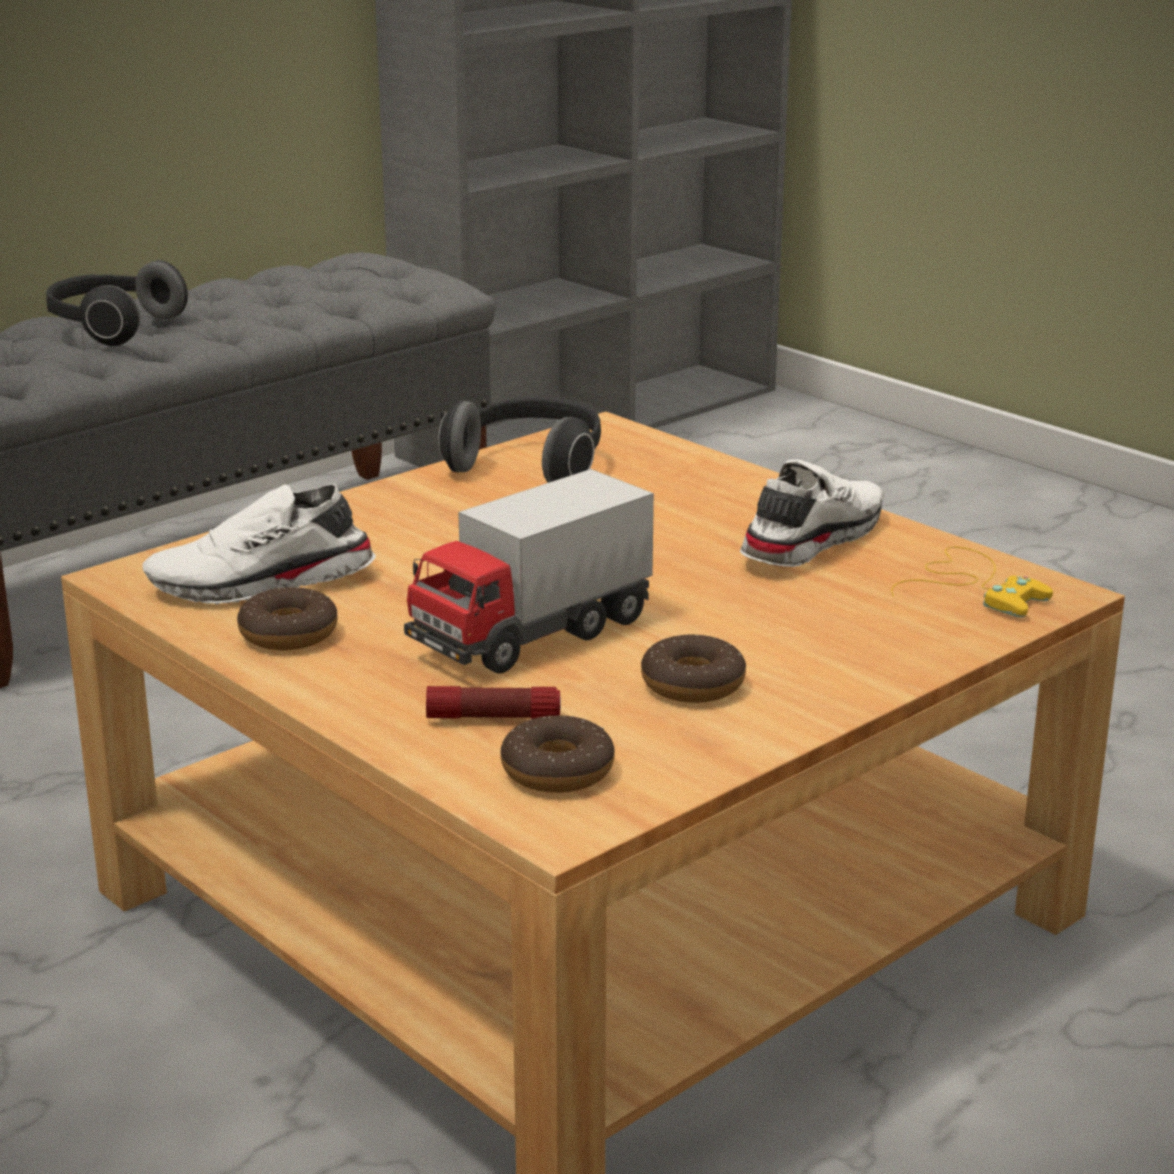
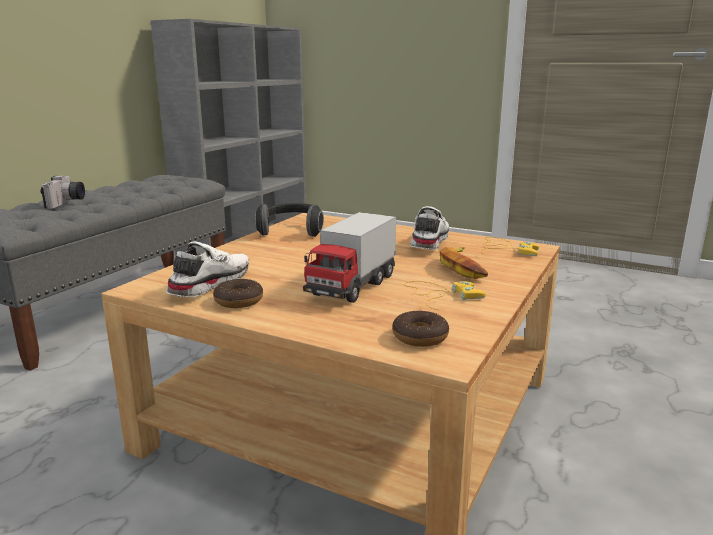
camera: 20 degrees left, 5 degrees down
(112, 328) = (67, 203): headphones -> camera
(261, 585) = (209, 284): white shoe -> white shoe turned 150 degrees clockwise
(493, 717) = (368, 320): flashlight -> none
(692, 684) = (440, 295): donut -> yellow game controller
(815, 624) = (463, 268): none -> banana

